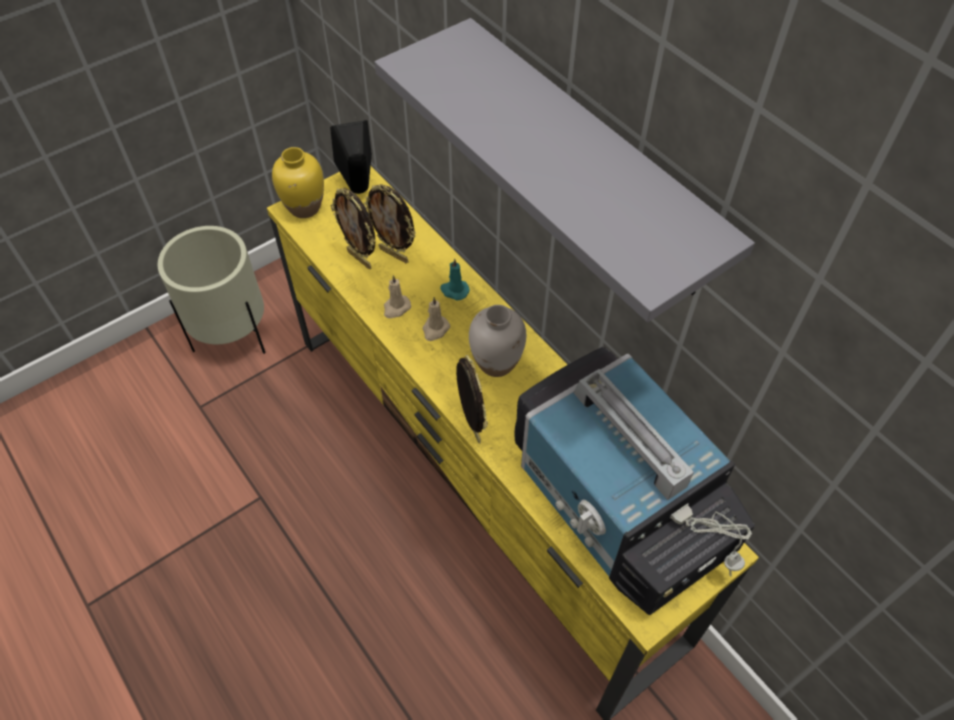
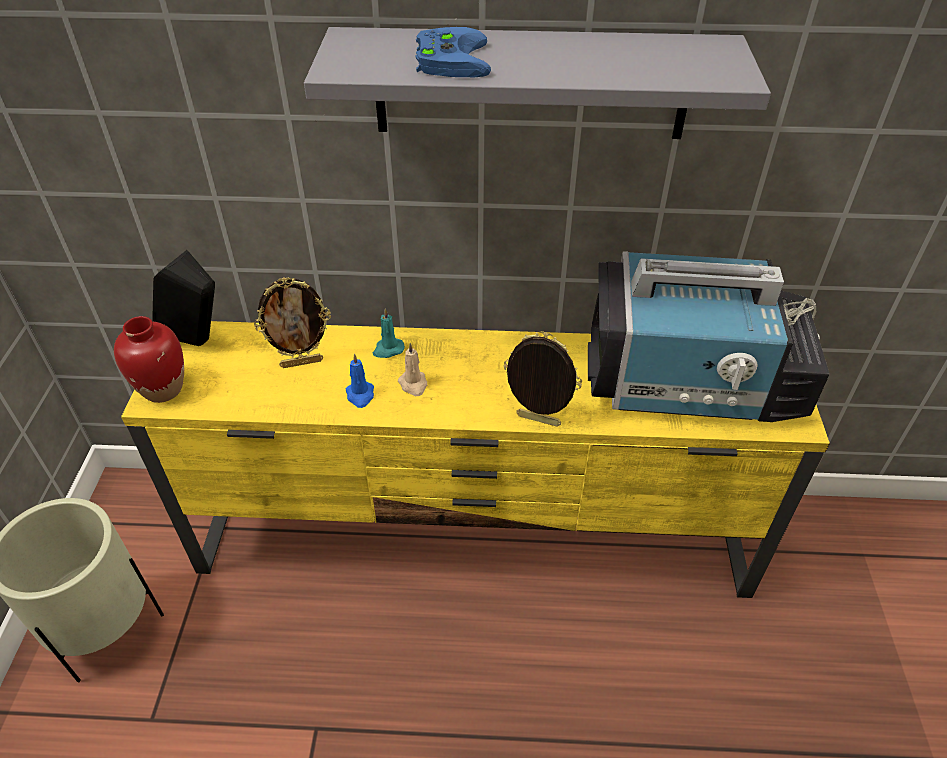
camera: 50 degrees left, 10 degrees down
(305, 207) = (163, 389): yellow vase -> red vase
(360, 259) = (276, 387): picture frame -> none
(396, 308) = (360, 395): beige candle -> blue candle
(488, 103) = (449, 59): none -> blue game controller
(496, 363) = (490, 368): white vase -> none

